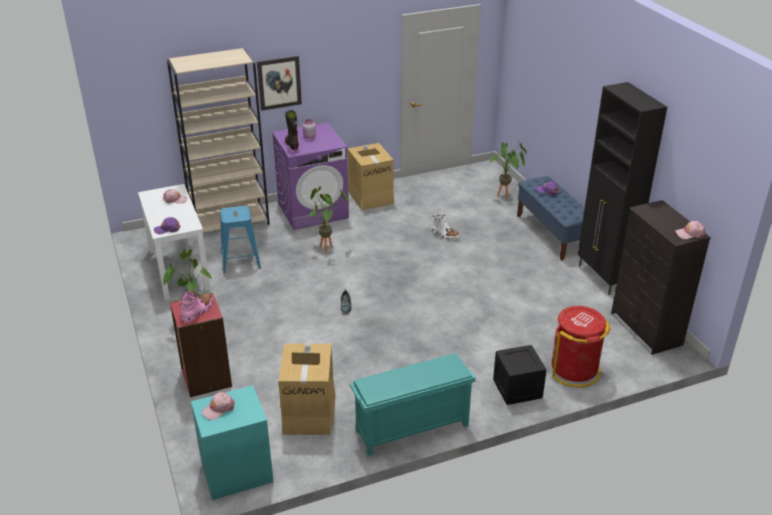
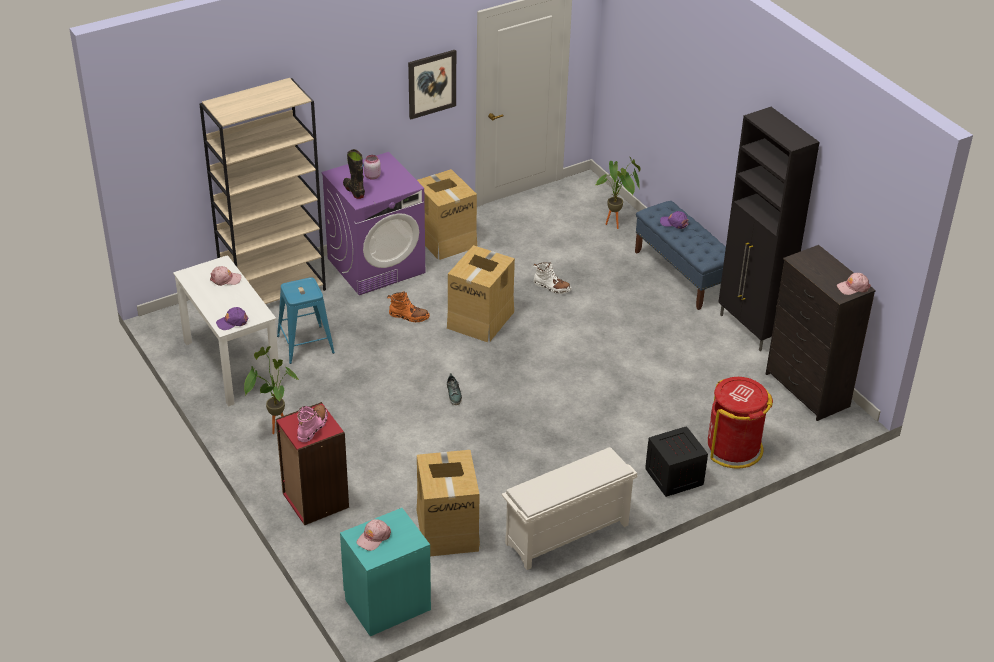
camera: 10 degrees left, 5 degrees up
(279, 82) = (330, 111): picture -> picture (432, 84)
(327, 247) = (409, 316): potted plant -> orange boot
(383, 253) = (481, 319): none -> cardboard box
(411, 429) = (566, 535): turquoise shoe rack -> white shoe rack

